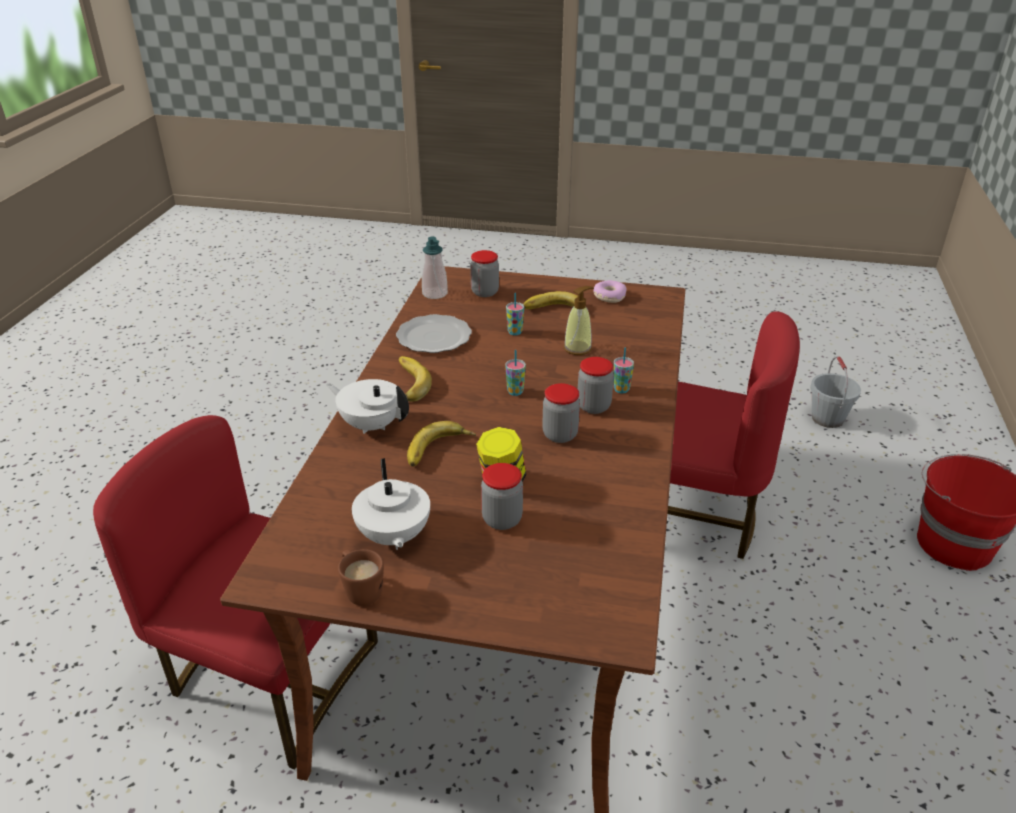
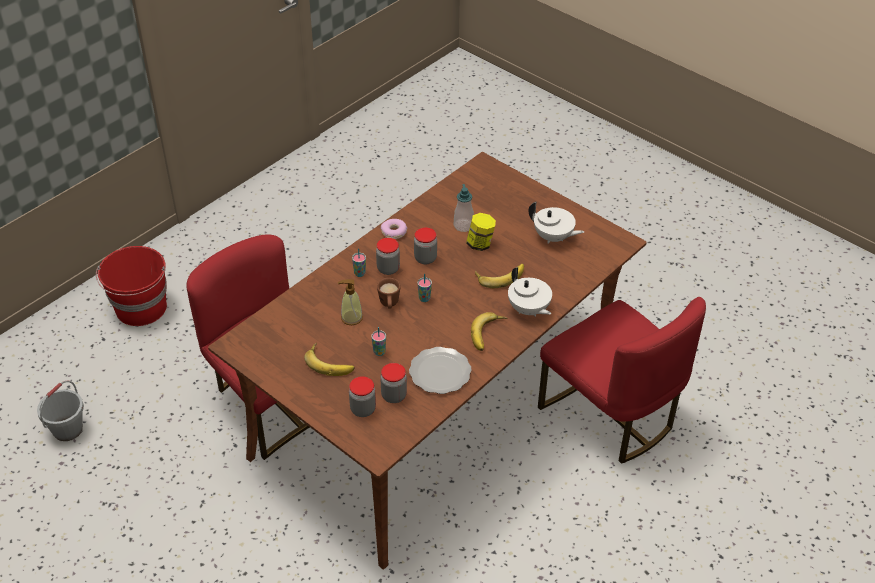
camera: 150 degrees left, 10 degrees up
(360, 590) = (581, 220): brown mug -> brown mug (389, 304)
(393, 537) = (553, 237): white teapot -> white teapot turned 105 degrees clockwise
(435, 293) = (404, 426): soap dispenser -> soap dispenser (463, 226)
(502, 519) = (495, 225): jar -> jar (394, 395)
(609, 296) = (274, 360): donut -> donut (394, 232)

